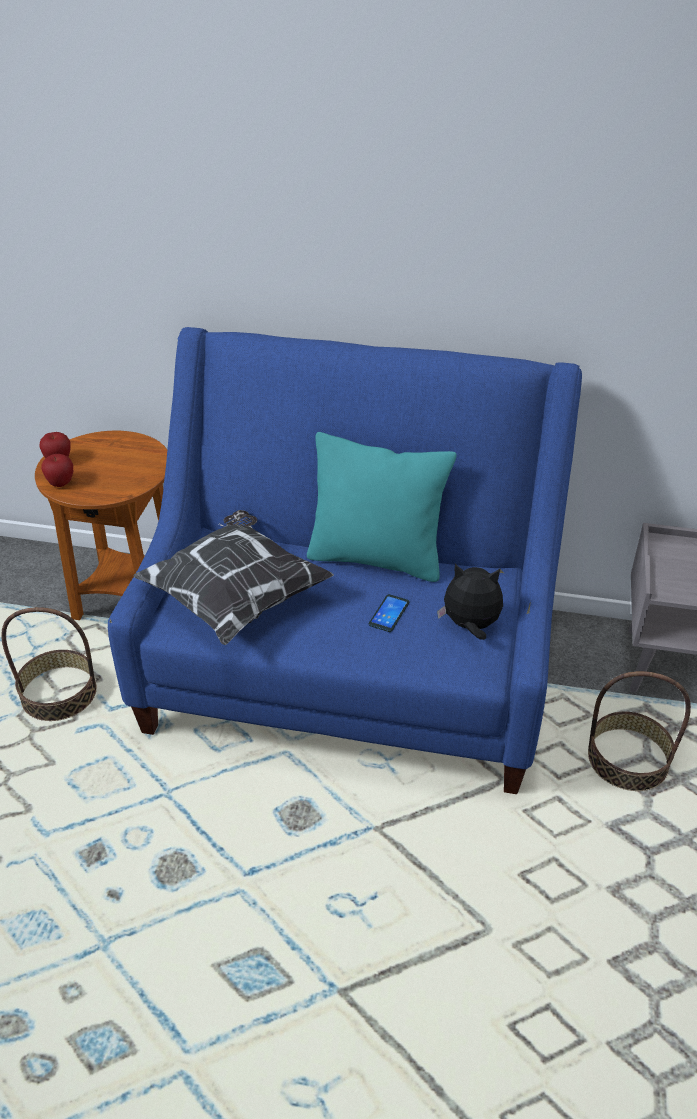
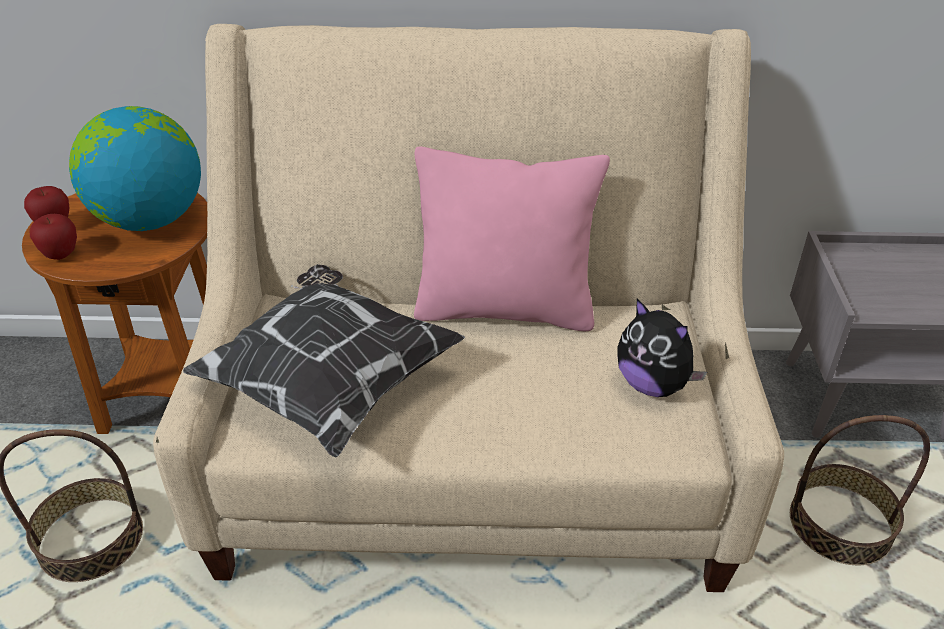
camera: 10 degrees left, 0 degrees up
(126, 463) = (150, 220): none -> globe
(348, 675) = (472, 461): blue sofa -> beige sofa
(376, 558) = (505, 309): turquoise pillow -> pink pillow
(389, 613) = (542, 380): phone -> none
(470, 626) = (653, 384): plush toy -> plush toy turned 135 degrees counterclockwise

